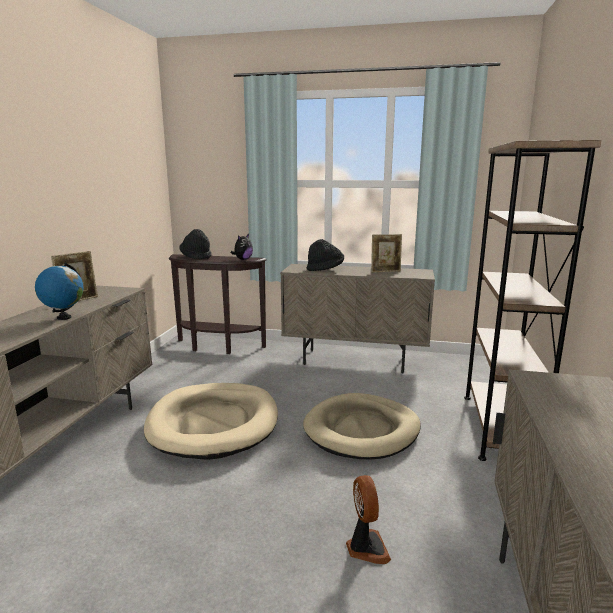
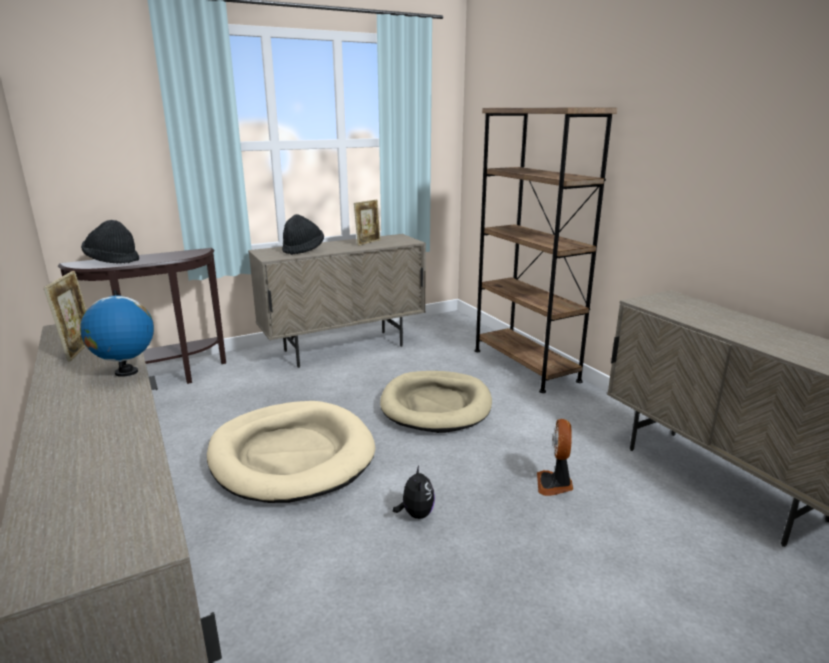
camera: 40 degrees left, 5 degrees up
(243, 259) = (190, 254): plush toy -> plush toy (416, 514)
(366, 548) = (555, 484): fan -> fan turned 120 degrees counterclockwise

